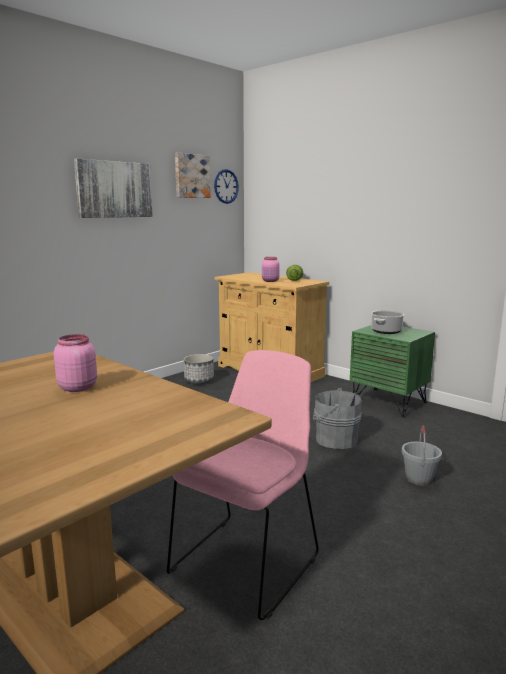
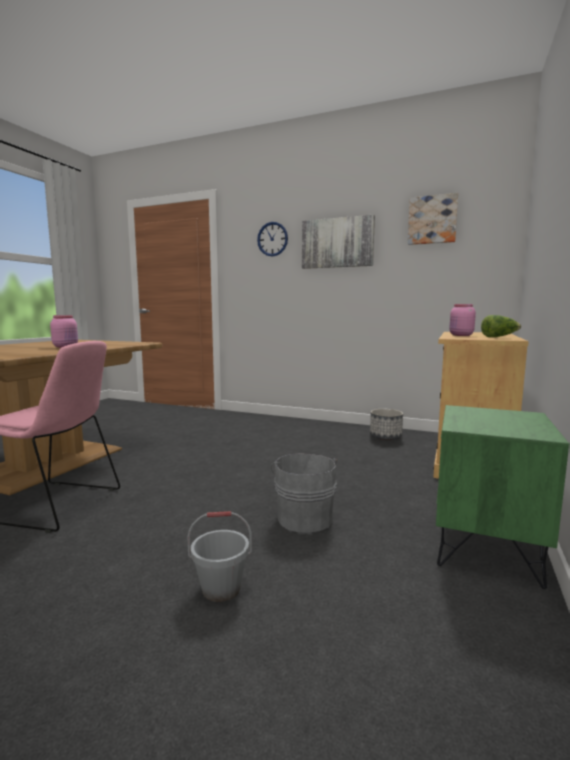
camera: 70 degrees right, 5 degrees down
(226, 186) = (489, 225): wall clock -> wall clock (272, 239)
(386, 331) = (485, 417): cooking pot -> none

